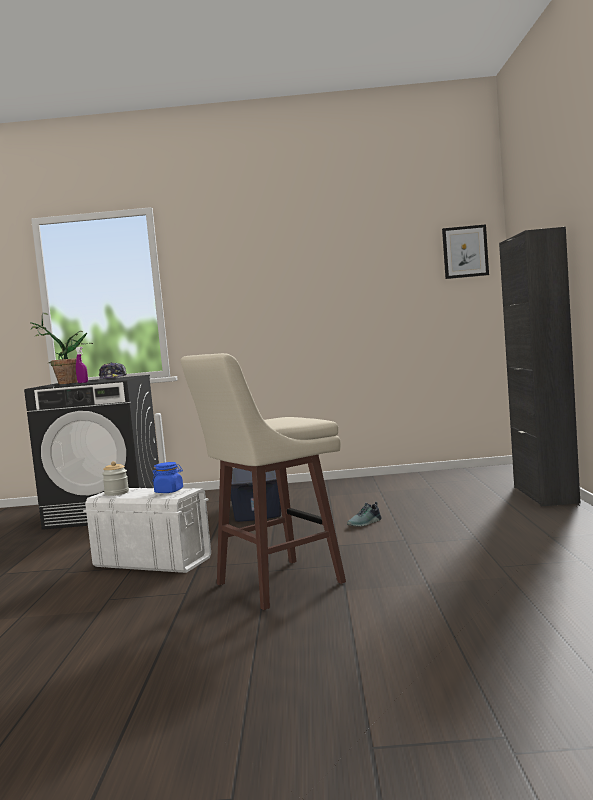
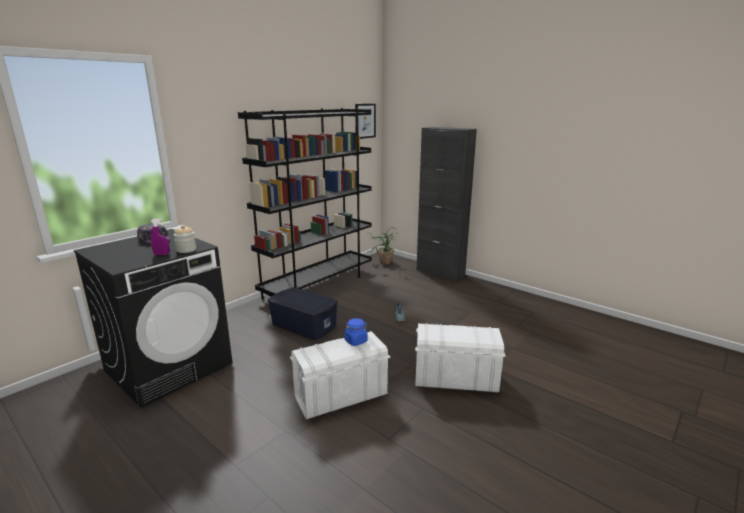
camera: 50 degrees left, 15 degrees up
(63, 383) = (117, 256): potted plant -> potted plant (383, 263)
(117, 493) = (316, 356): jar -> jar (186, 250)
(275, 584) = (455, 379): beige stool -> white storage box
(351, 483) = (318, 285): none -> black bookcase

